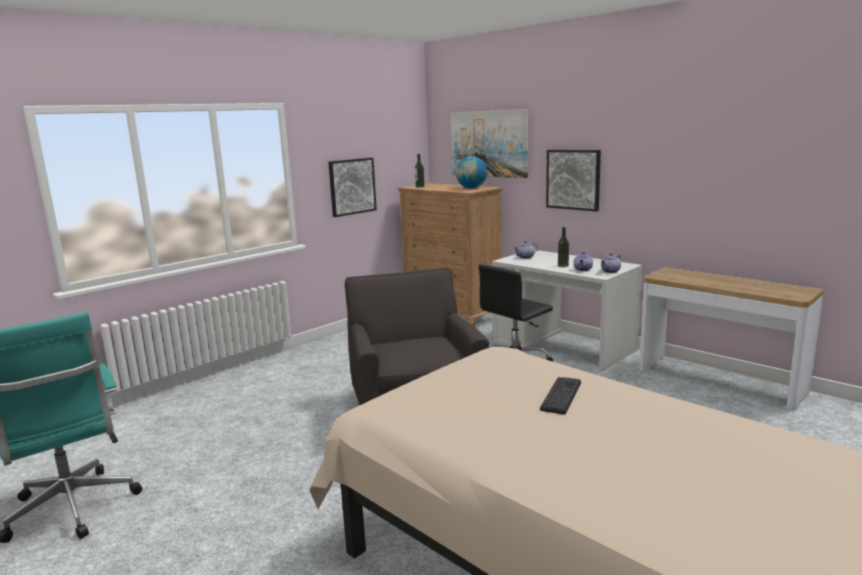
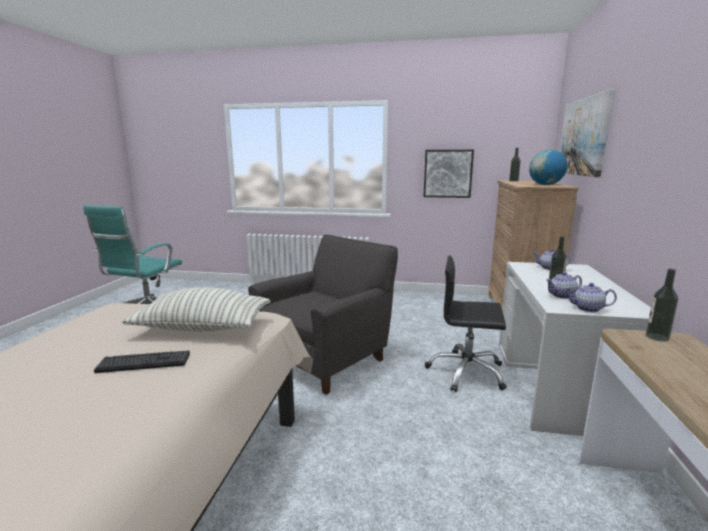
camera: 55 degrees right, 0 degrees up
(502, 372) = (202, 327): none -> pillow
(573, 179) = (632, 180): picture -> none
(664, 272) = (657, 337): none -> bottle

